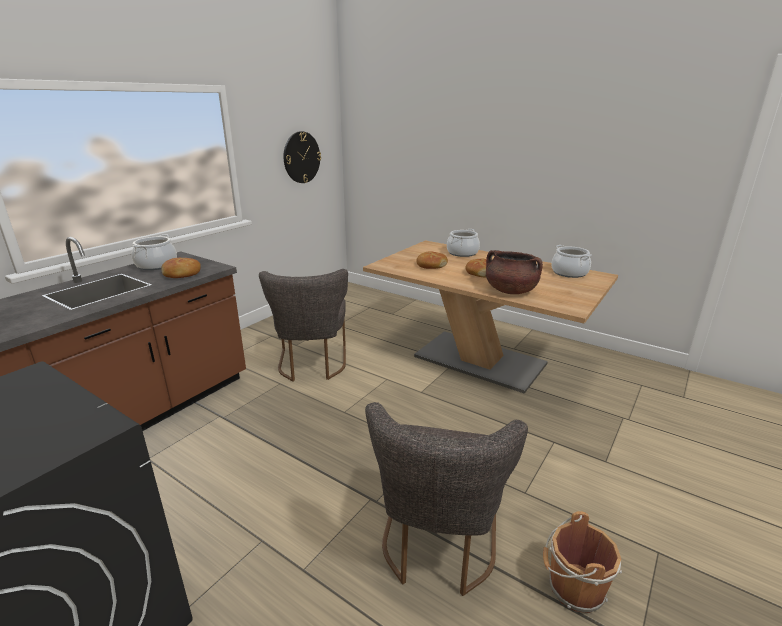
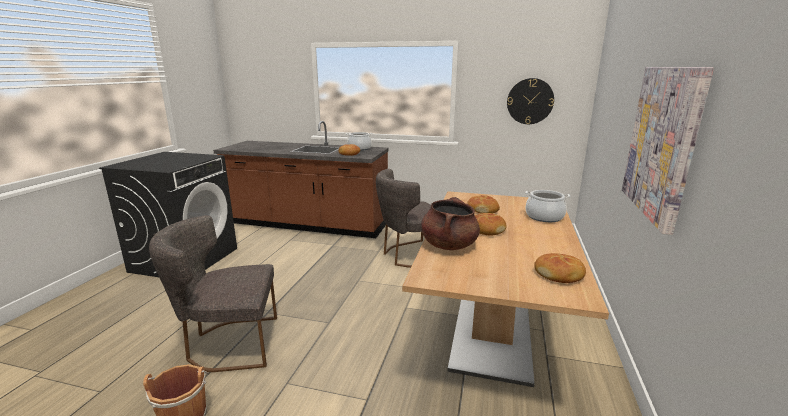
camera: 70 degrees right, 5 degrees down
(535, 173) = (662, 142): none -> picture
(569, 273) = (559, 275): cooking pot -> bread

